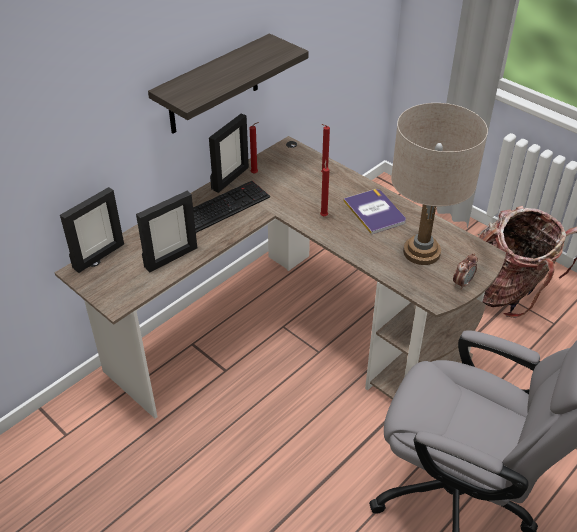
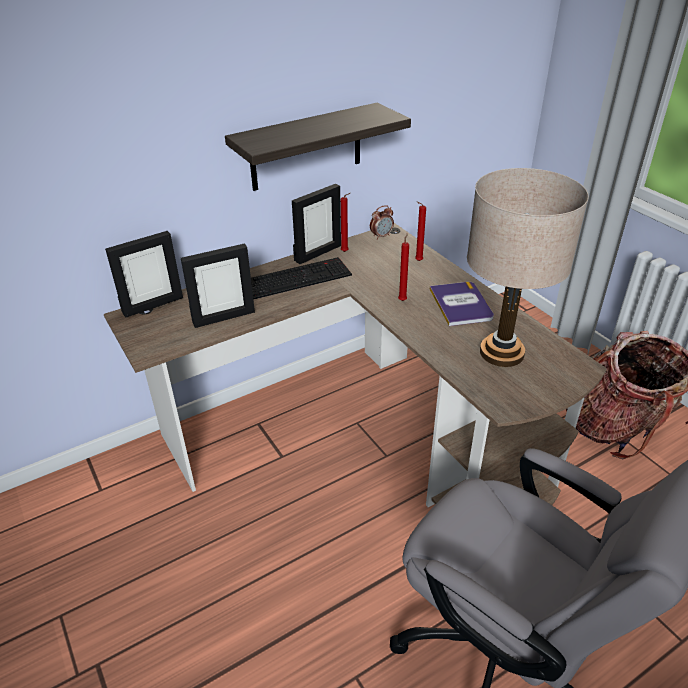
camera: 15 degrees right, 5 degrees down
(462, 283) = (541, 393): alarm clock -> alarm clock (381, 236)

